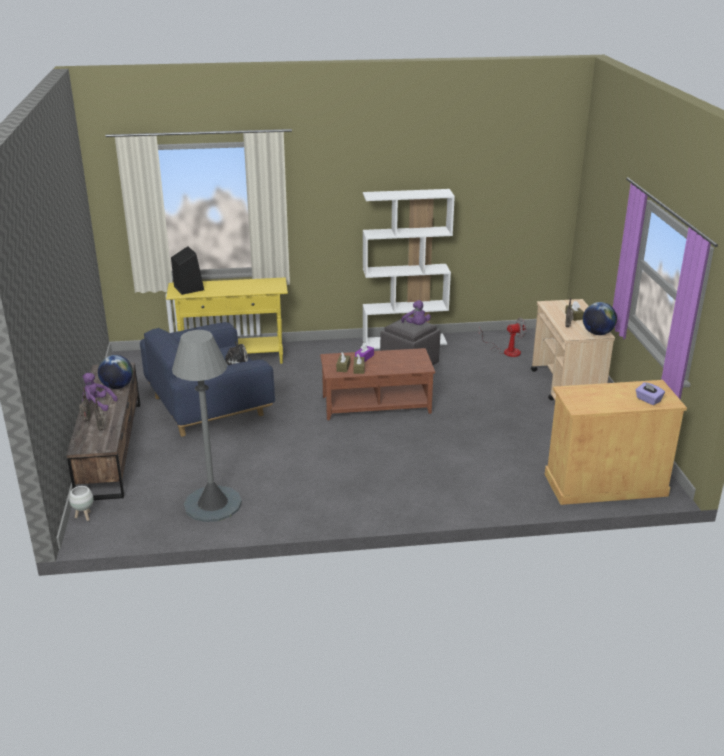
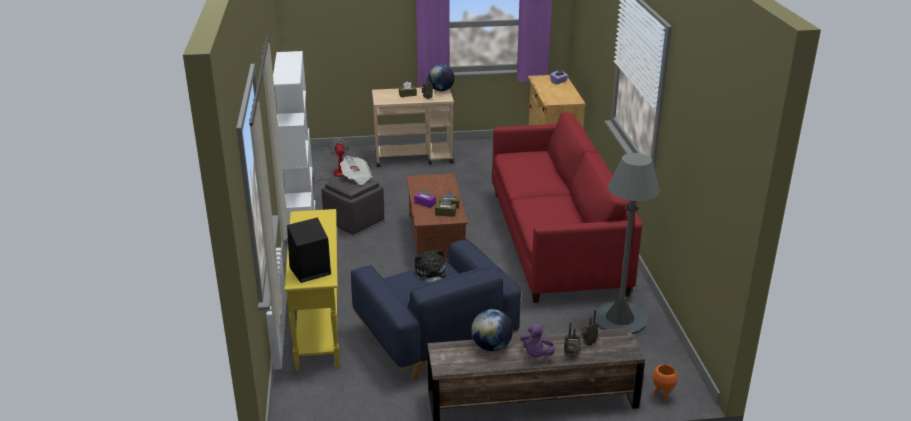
camera: 90 degrees left, 0 degrees up
(84, 516) = (662, 396): white planter -> orange planter
(375, 475) = (556, 240): none -> red sofa
(416, 325) = (356, 178): purple plush toy -> newspaper

